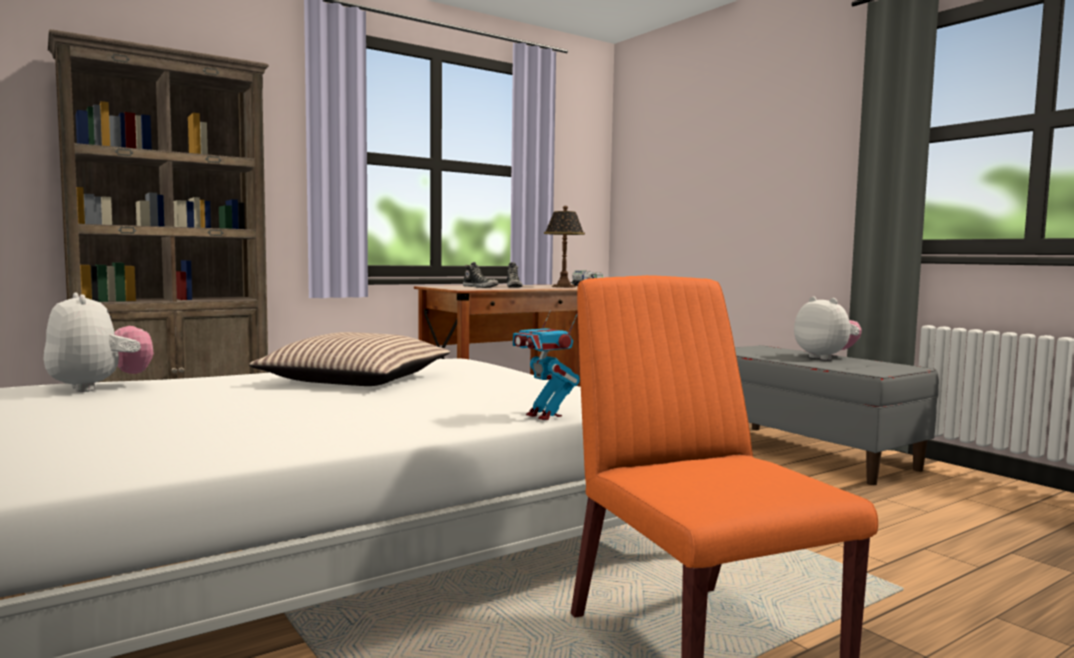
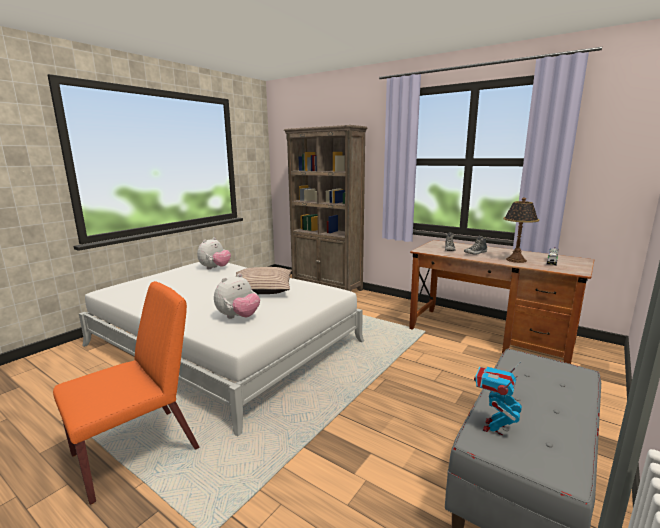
camera: 70 degrees right, 10 degrees up
(544, 416) = (197, 332): toy robot -> toy robot (493, 427)
(826, 358) = (558, 412): plush toy -> plush toy (238, 317)

